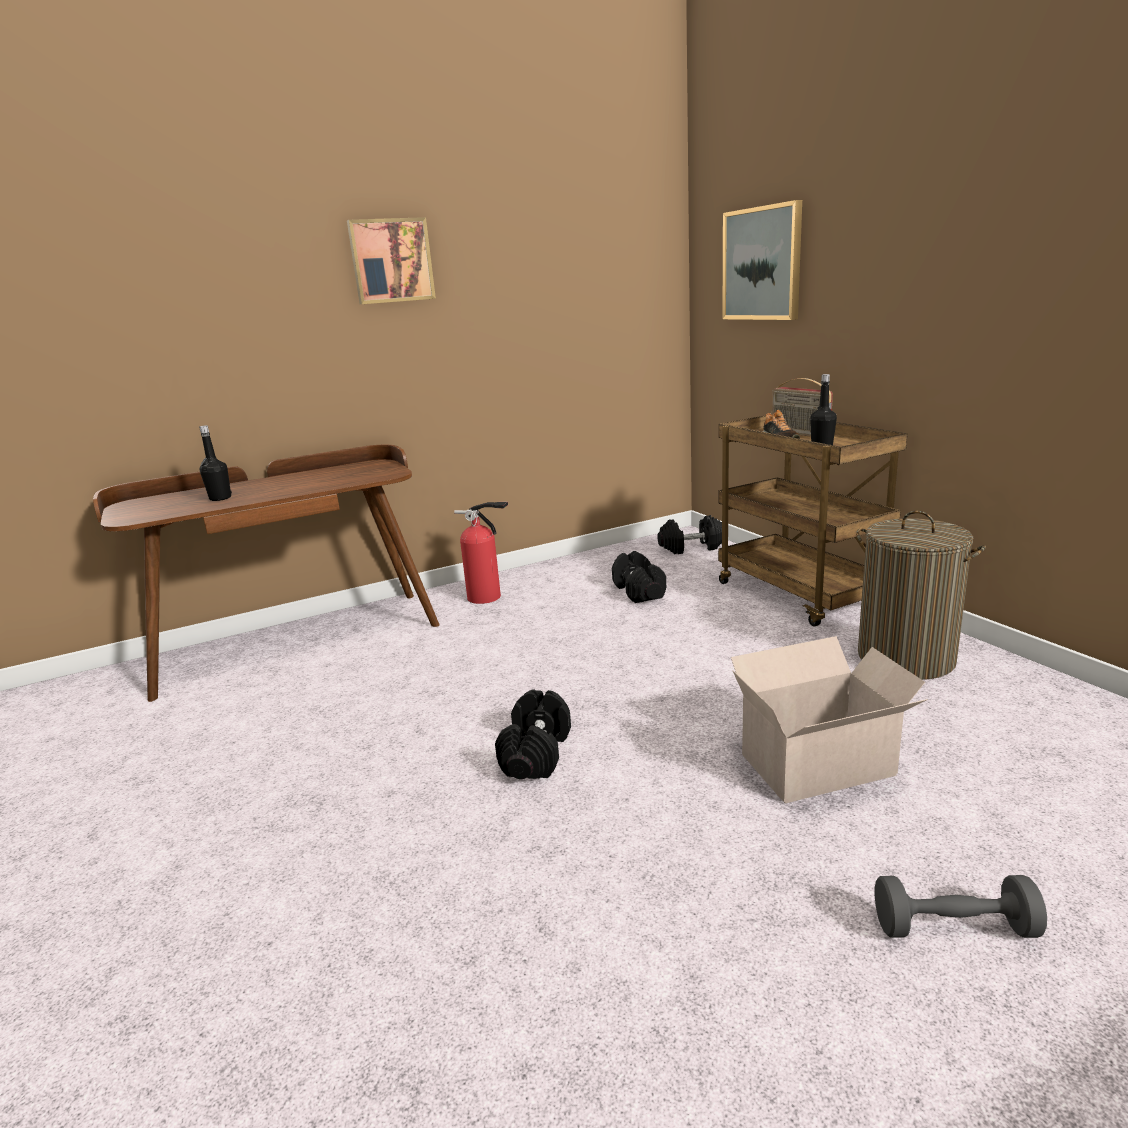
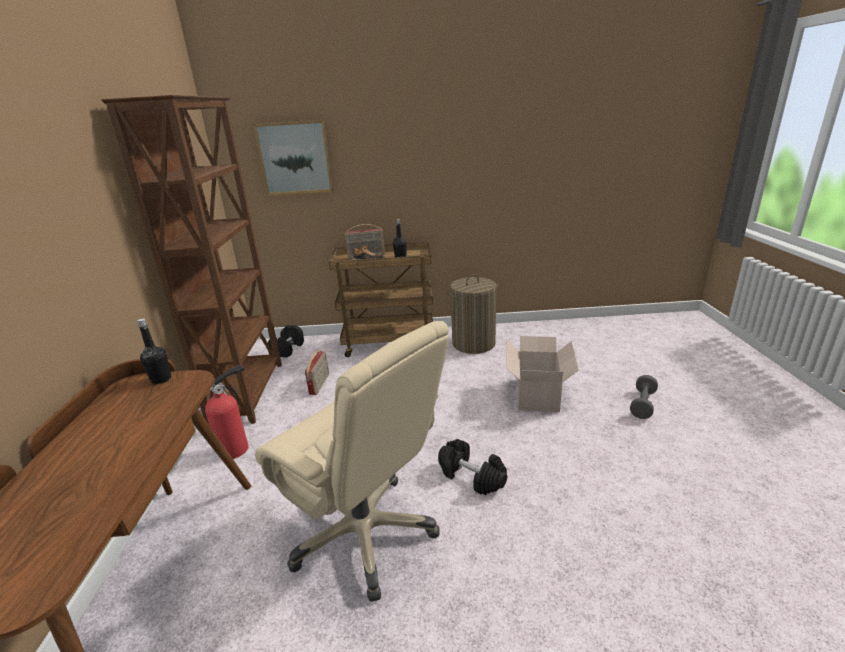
camera: 65 degrees left, 5 degrees up
(220, 498) = (75, 498): black bottle -> black bottle (161, 379)
(391, 261) = (63, 175): picture -> none
(399, 709) = (365, 533): none -> beige office chair
(584, 565) = (249, 392): none -> brown bookcase
(639, 591) = (320, 384): black dumbbell -> radio

